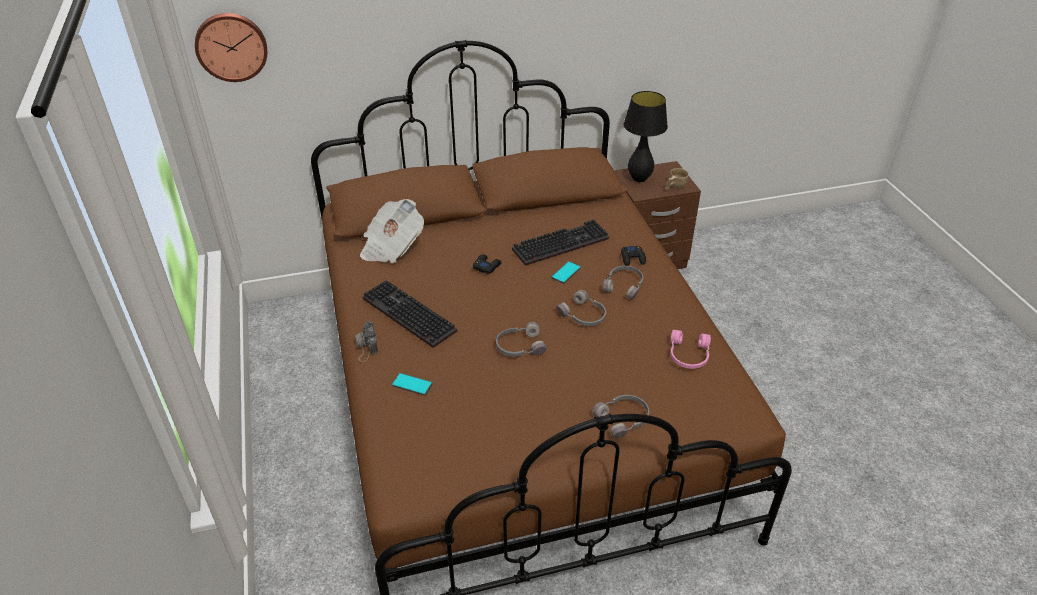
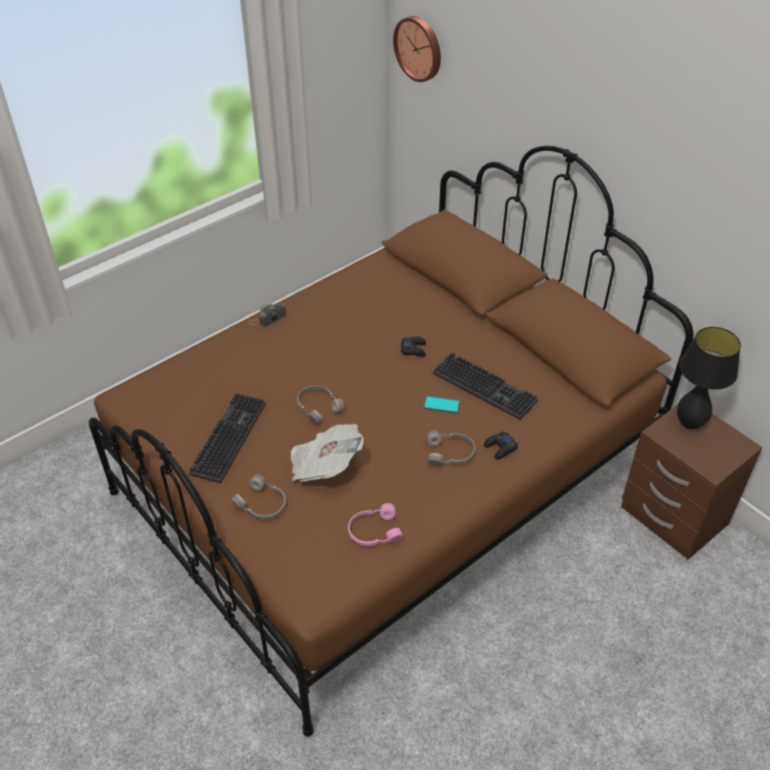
camera: 65 degrees right, 5 degrees up
(391, 246) = (400, 282): newspaper -> newspaper (324, 465)
(406, 315) = (316, 325): keyboard -> keyboard (227, 436)
(412, 384) = (238, 360): phone -> none
(583, 316) = (385, 437): grey headphones -> none
(674, 186) = (702, 459): beige cup -> none

